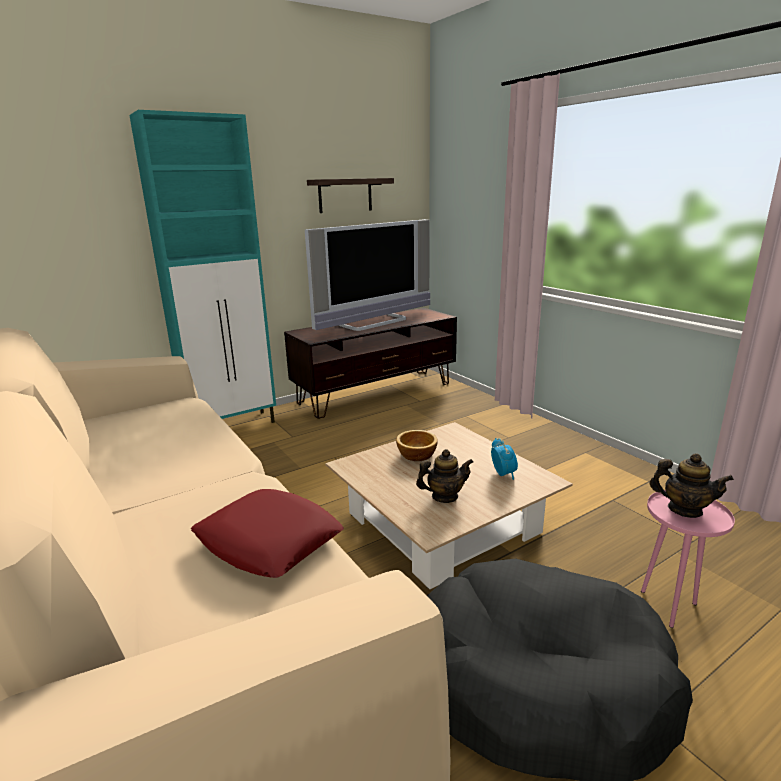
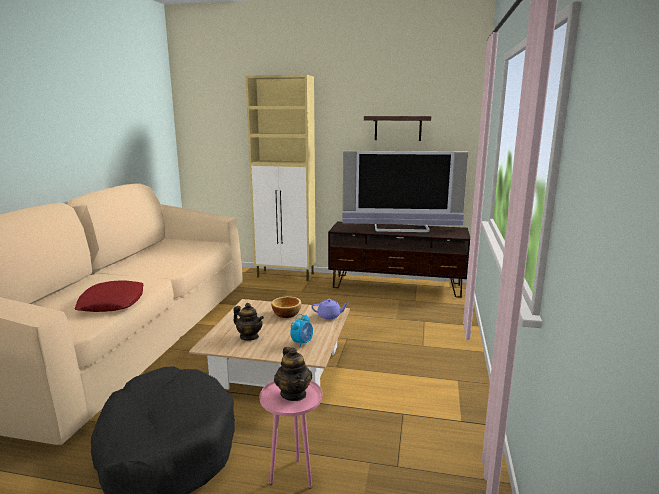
camera: 45 degrees right, 5 degrees down
(233, 426) = (286, 275): turquoise cabinet -> beige cabinet
(459, 437) = (329, 316): none -> purple teapot

